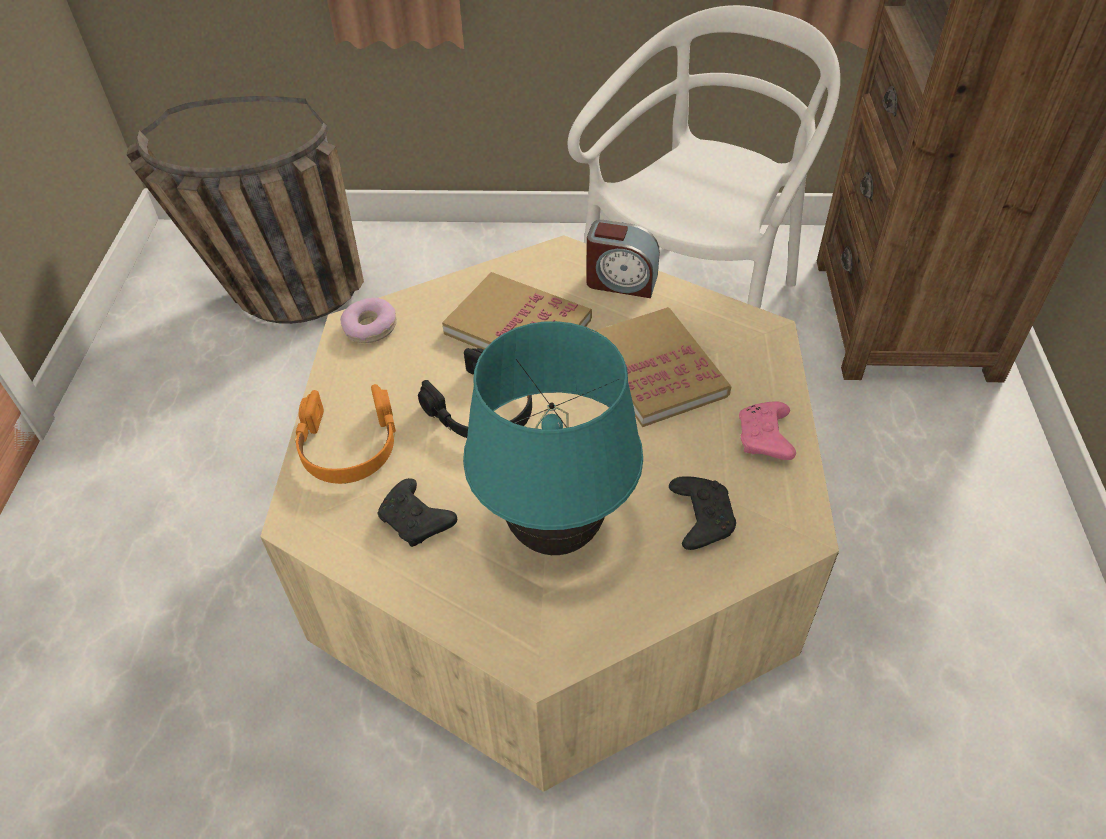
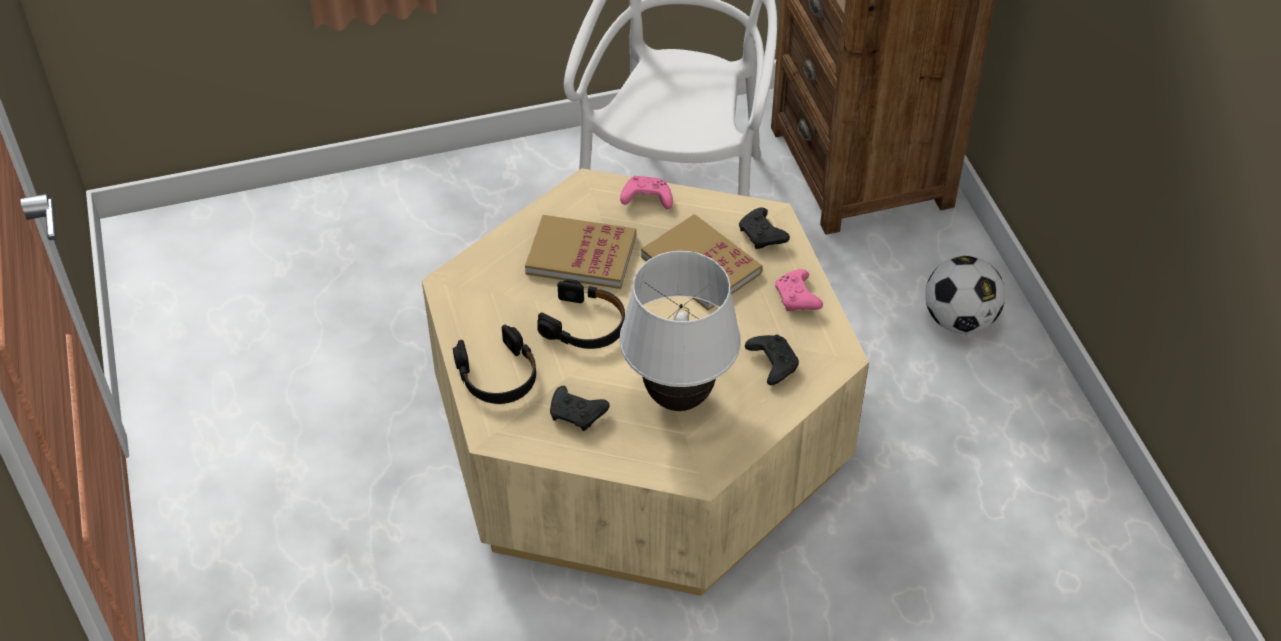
camera: 20 degrees left, 0 degrees up
(270, 299) = (271, 276): basket -> none
(348, 446) = (498, 375): orange headphones -> black headphones
(370, 327) = (463, 282): donut -> none
(556, 535) = (679, 399): turquoise table lamp -> white table lamp
(621, 281) = (646, 199): alarm clock -> pink game controller
(746, 352) = (762, 236): none -> black game controller
(981, 514) = (959, 320): none -> football

